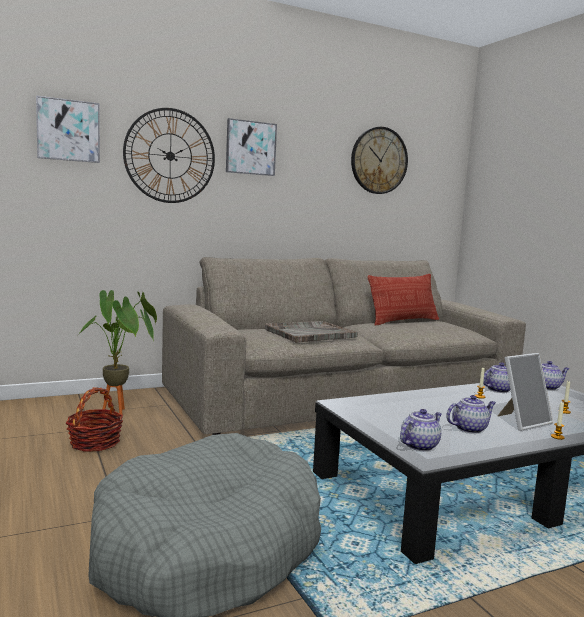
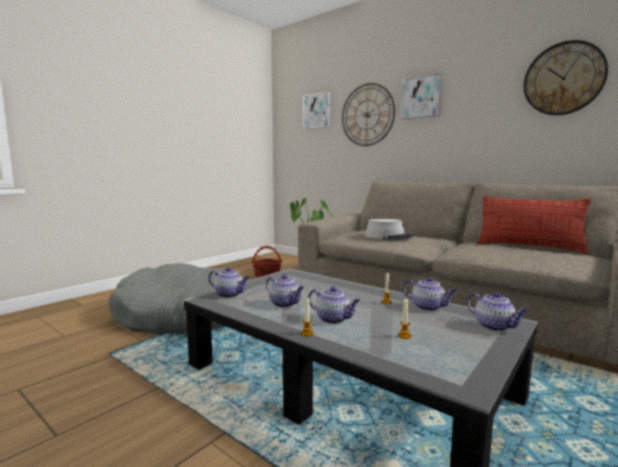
camera: 65 degrees right, 0 degrees up
(309, 333) = (389, 237): grey tray -> grey hat
(522, 422) = (333, 319): picture frame -> teapot

